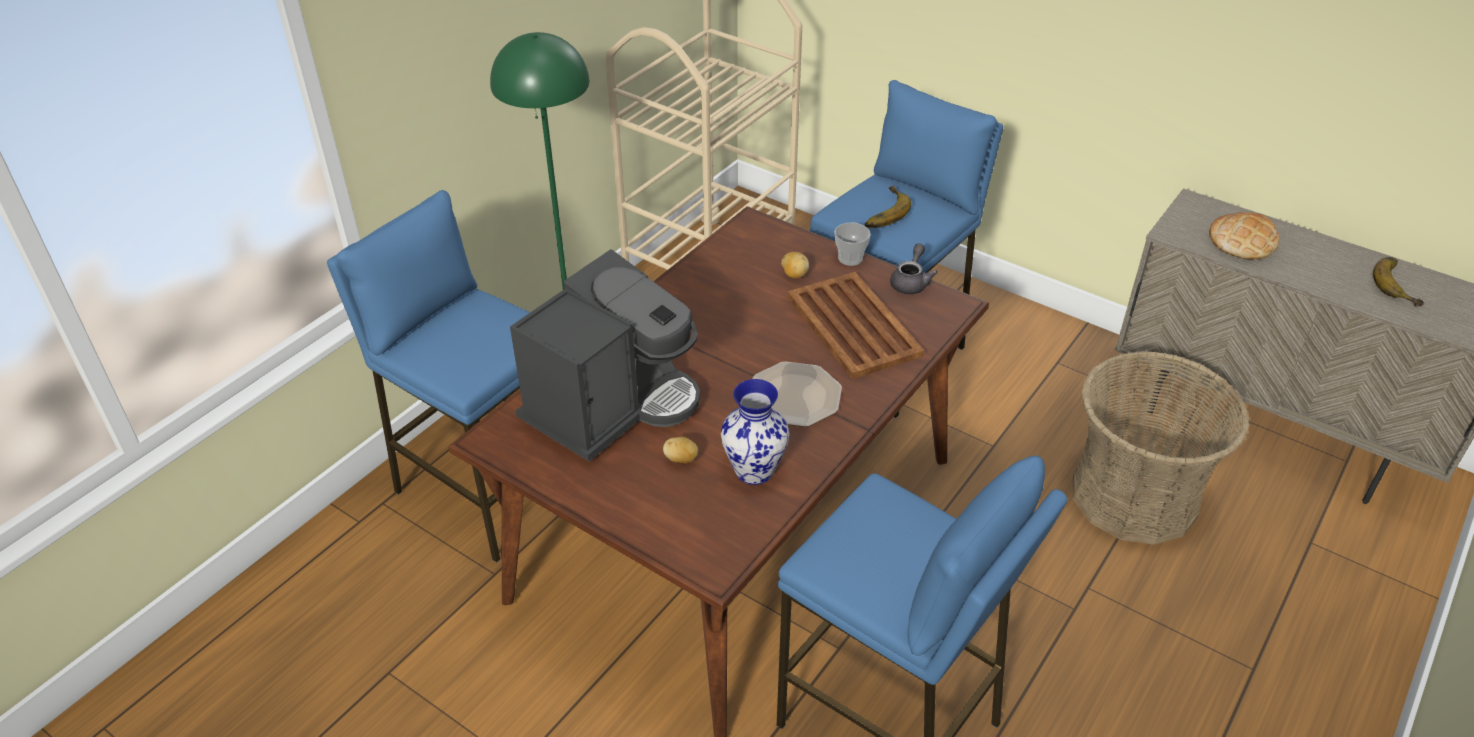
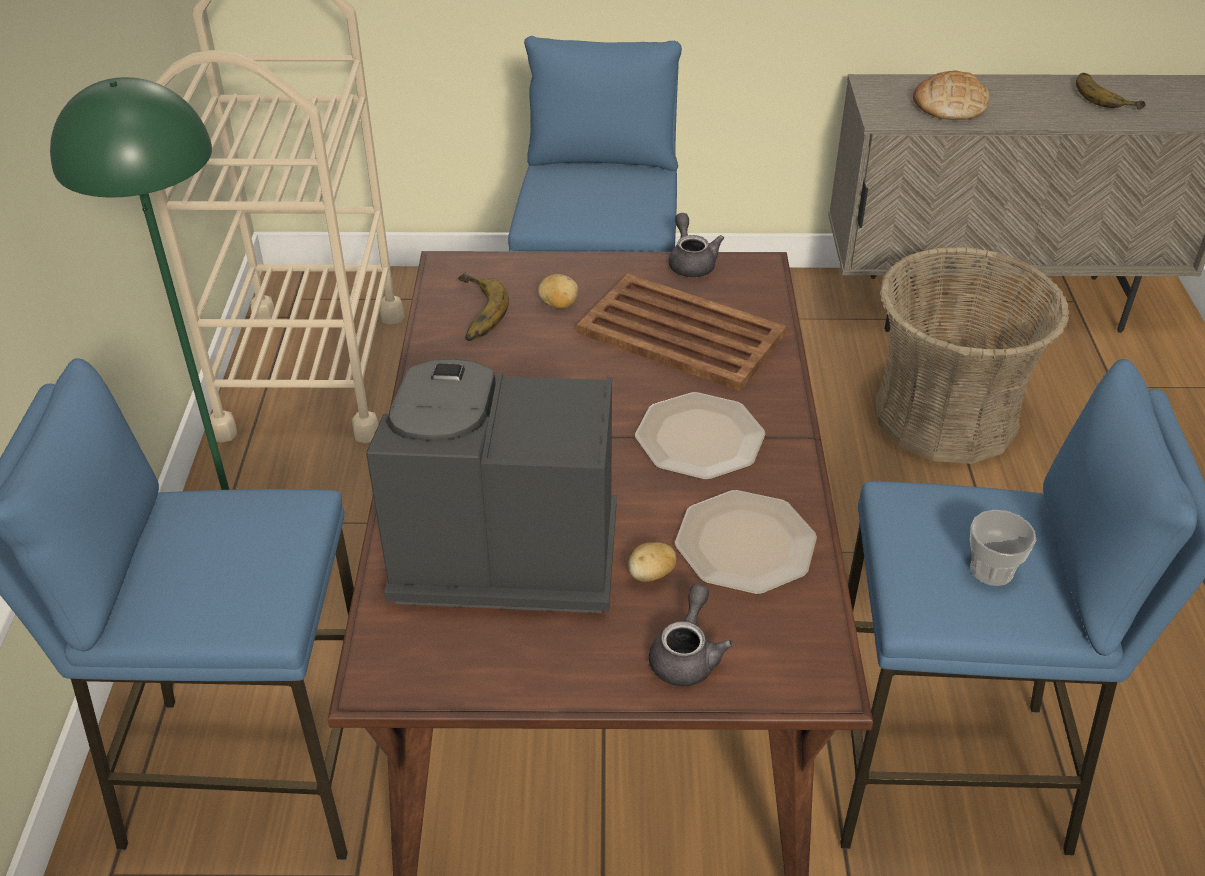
camera: 35 degrees left, 0 degrees up
(612, 405) = (499, 552): coffee machine -> coffee machine turned 90 degrees counterclockwise
(655, 512) = (687, 655): none -> grey teapot
(755, 470) = (746, 543): vase -> plate
(850, 258) = (601, 263): cup -> cup (991, 570)
(882, 212) = (587, 200): banana -> banana (472, 313)

